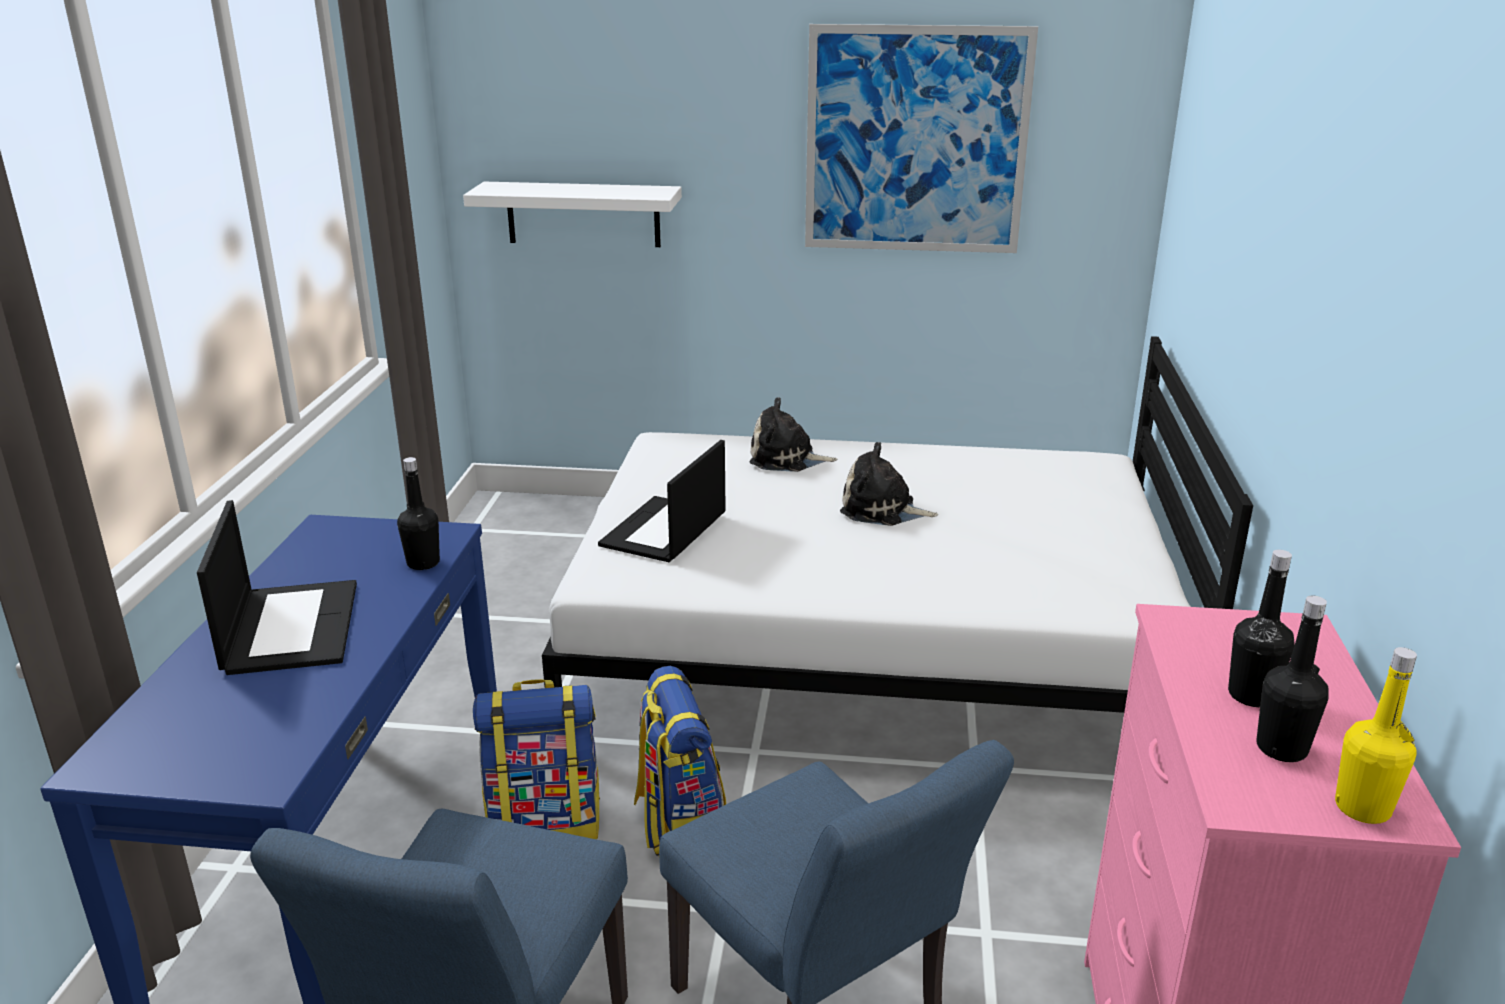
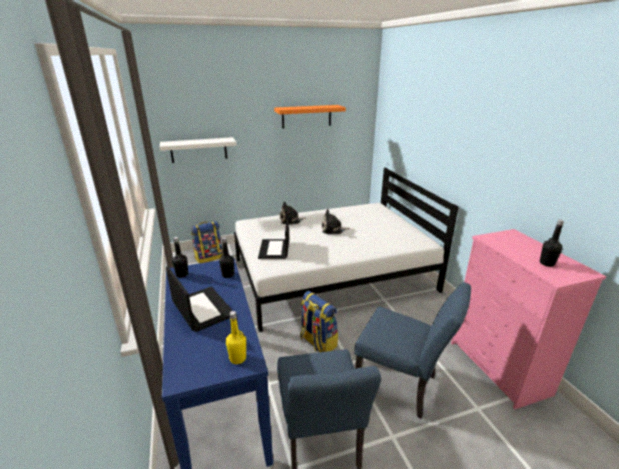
camera: 25 degrees left, 0 degrees up
(546, 823) = (275, 354): backpack -> backpack (209, 257)
(916, 141) = (306, 116): picture -> orange shelf
(1251, 695) = (525, 252): black bottle -> black bottle (182, 274)
(1362, 808) = (579, 273): yellow bottle -> yellow bottle (238, 358)

